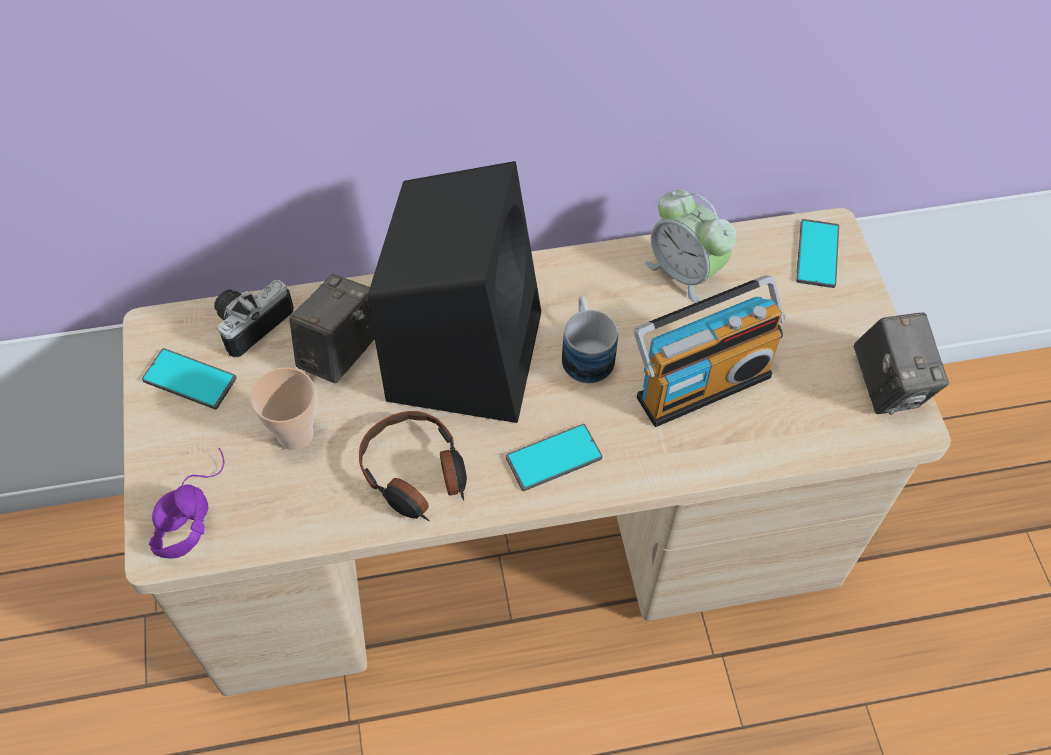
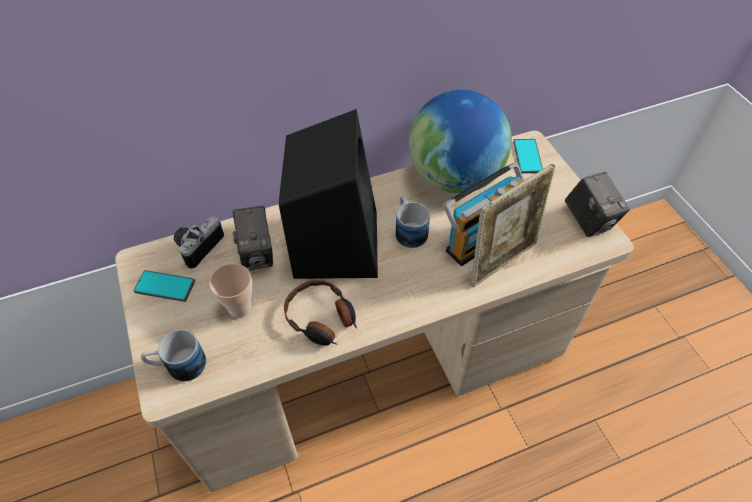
camera: 10 degrees left, 5 degrees down
(189, 509) = (178, 366): purple headphones -> mug
(339, 351) = (257, 254): camera -> camera turned 150 degrees clockwise
(554, 458) = (405, 294): phone -> none
(684, 272) = (455, 177): alarm clock -> globe
(723, 430) = (502, 261): none -> picture frame

